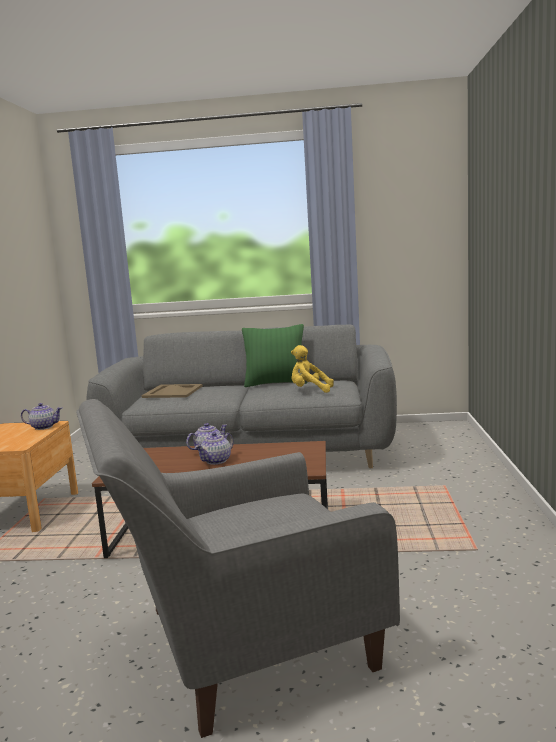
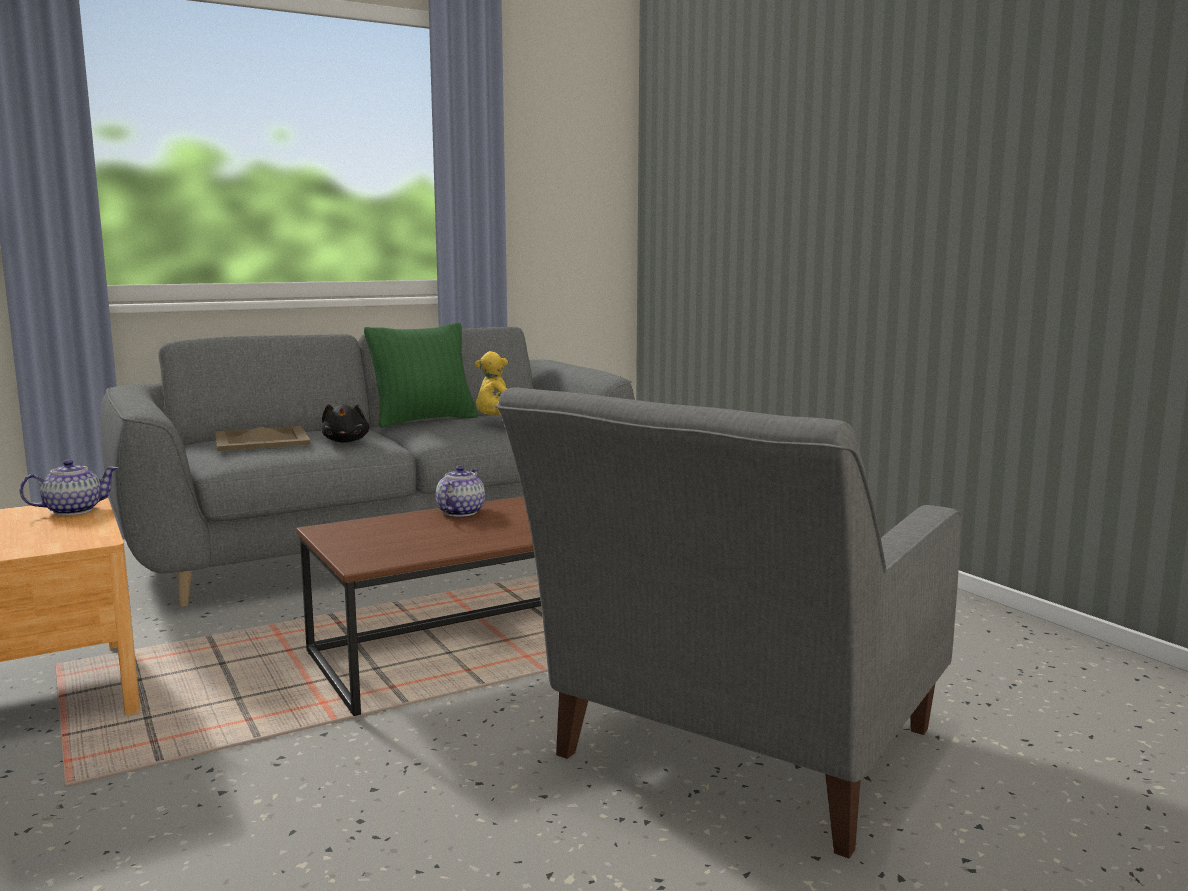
camera: 35 degrees left, 0 degrees up
(209, 396) = (346, 441): none -> black plush toy
(217, 461) = (505, 522): teapot -> none

